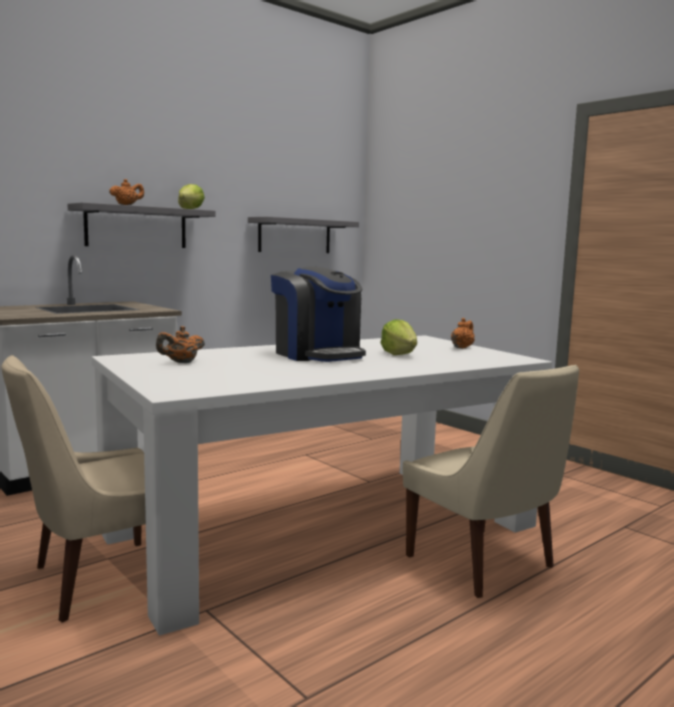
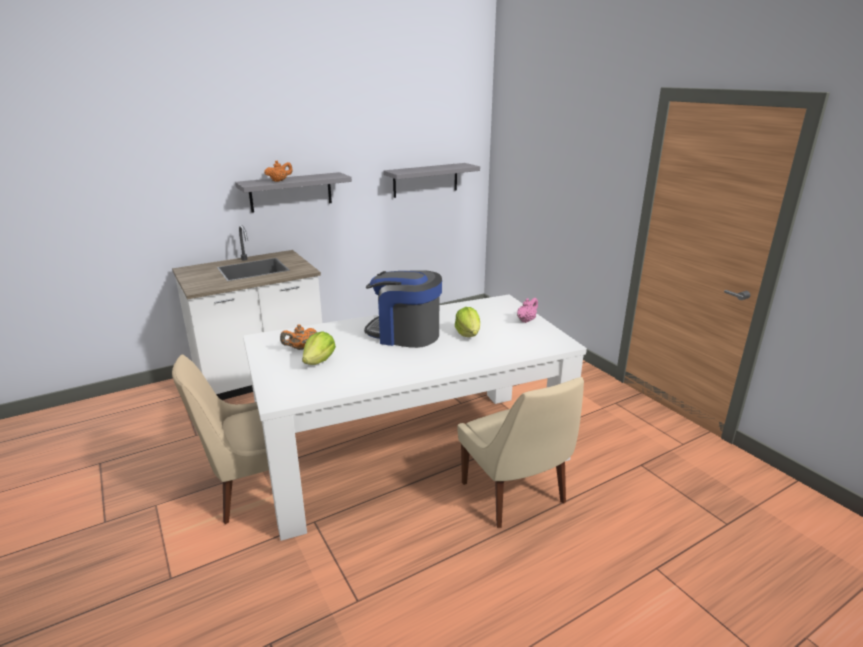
camera: 10 degrees right, 15 degrees up
(190, 209) = (332, 175): lettuce -> lettuce (319, 361)
(317, 354) = (405, 334): coffee machine -> coffee machine turned 135 degrees clockwise
(462, 347) = (526, 320): orange teapot -> pink teapot

